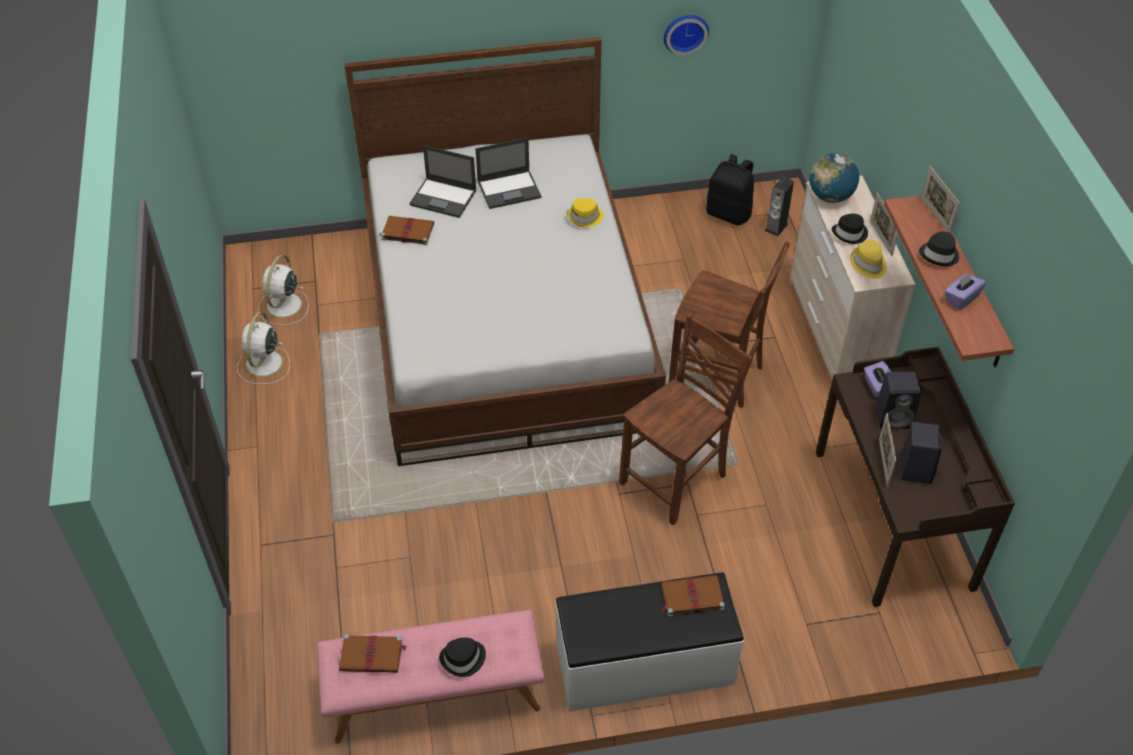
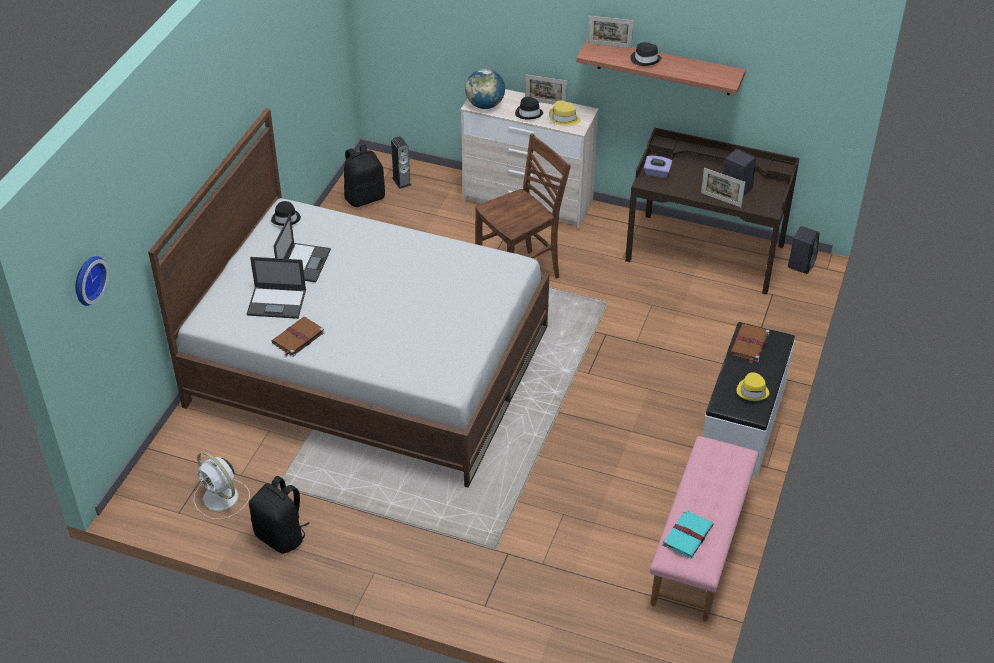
camera: 60 degrees left, 5 degrees down
(263, 364) = (281, 536): white fan -> black backpack
(372, 655) = (688, 535): brown book -> turquoise book
(444, 198) = (277, 302): laptop -> laptop turned 45 degrees clockwise
(463, 659) = (722, 485): black hat -> black hat (286, 218)
(585, 217) = (375, 235): yellow hat -> yellow hat (752, 391)
(676, 480) = (598, 338): brown chair -> none
(685, 32) = (296, 70): wall clock -> wall clock (87, 279)
(894, 417) = (688, 178): black speaker -> black speaker (801, 264)
(961, 298) = (689, 68): purple tissue box -> none

